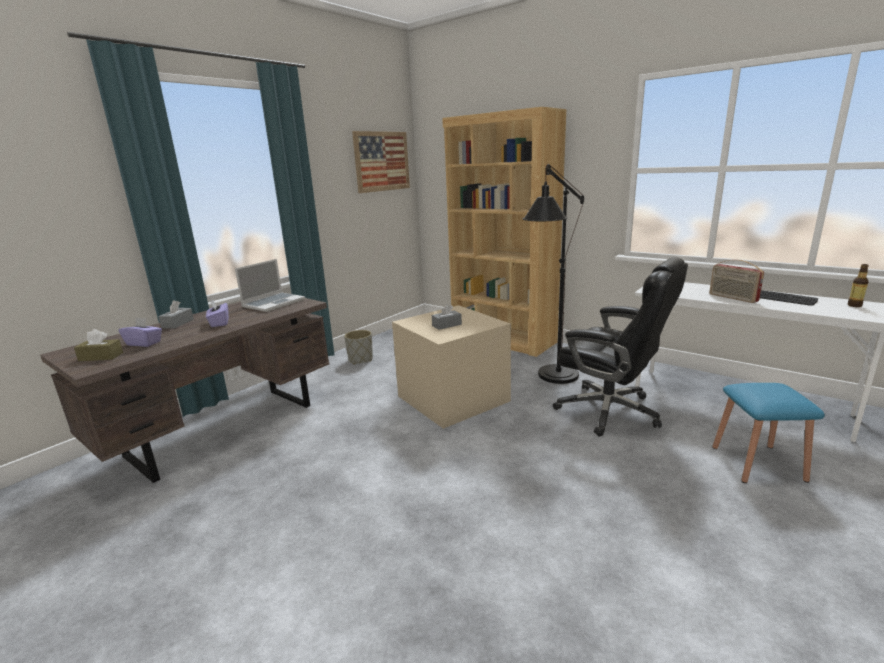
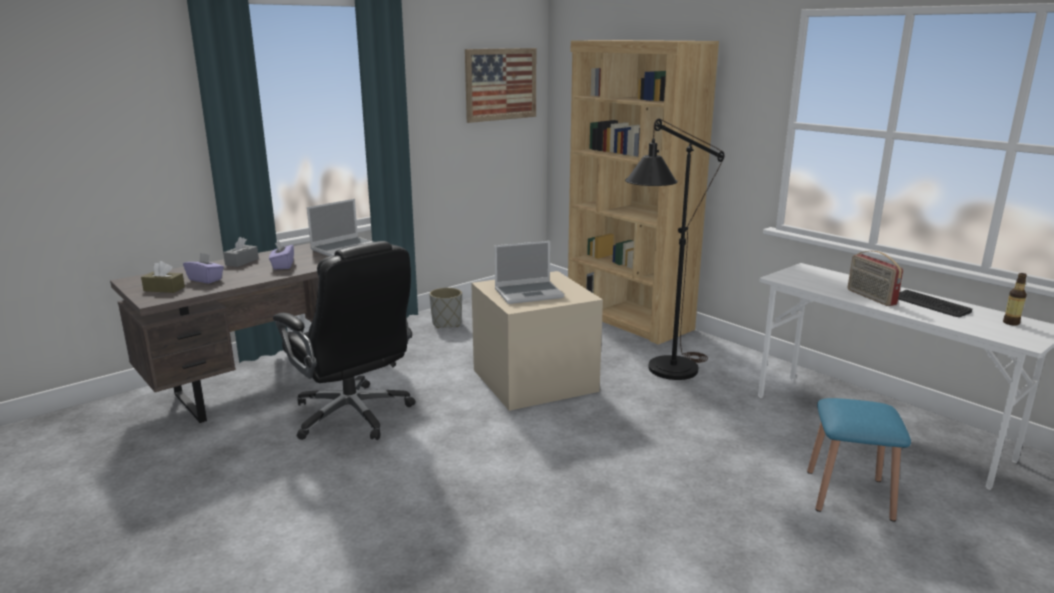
camera: 10 degrees right, 0 degrees up
(446, 325) = (529, 293): grey tissue box -> laptop
(610, 411) = (711, 417): black office chair -> black office chair (353, 415)

